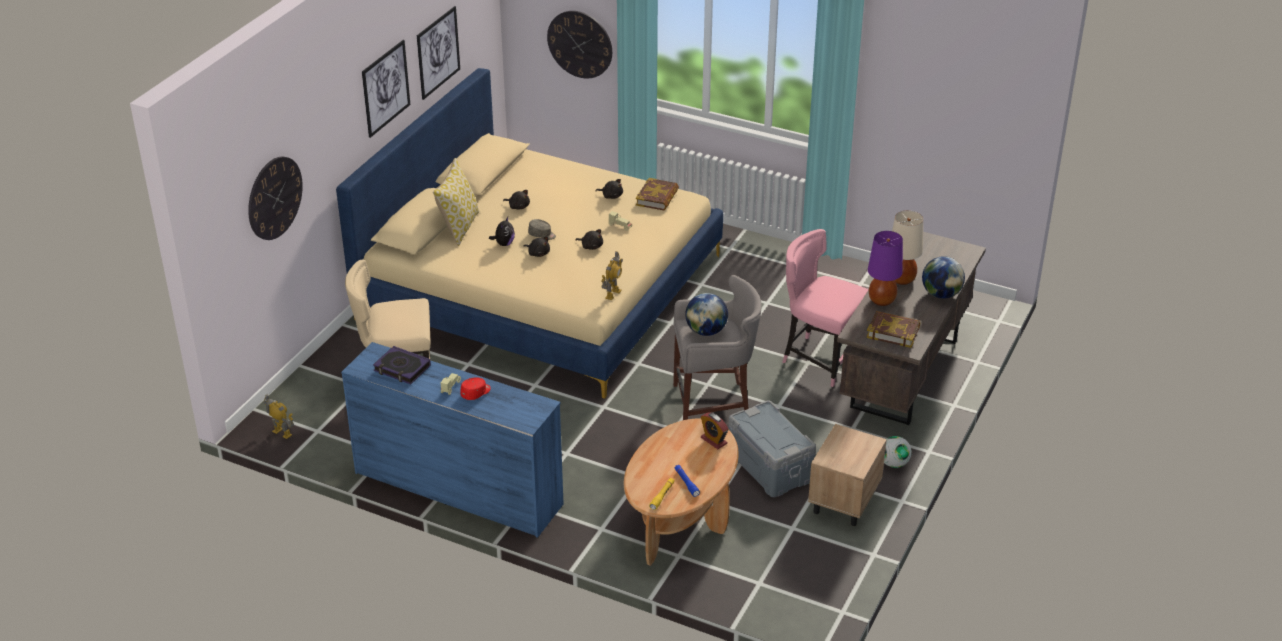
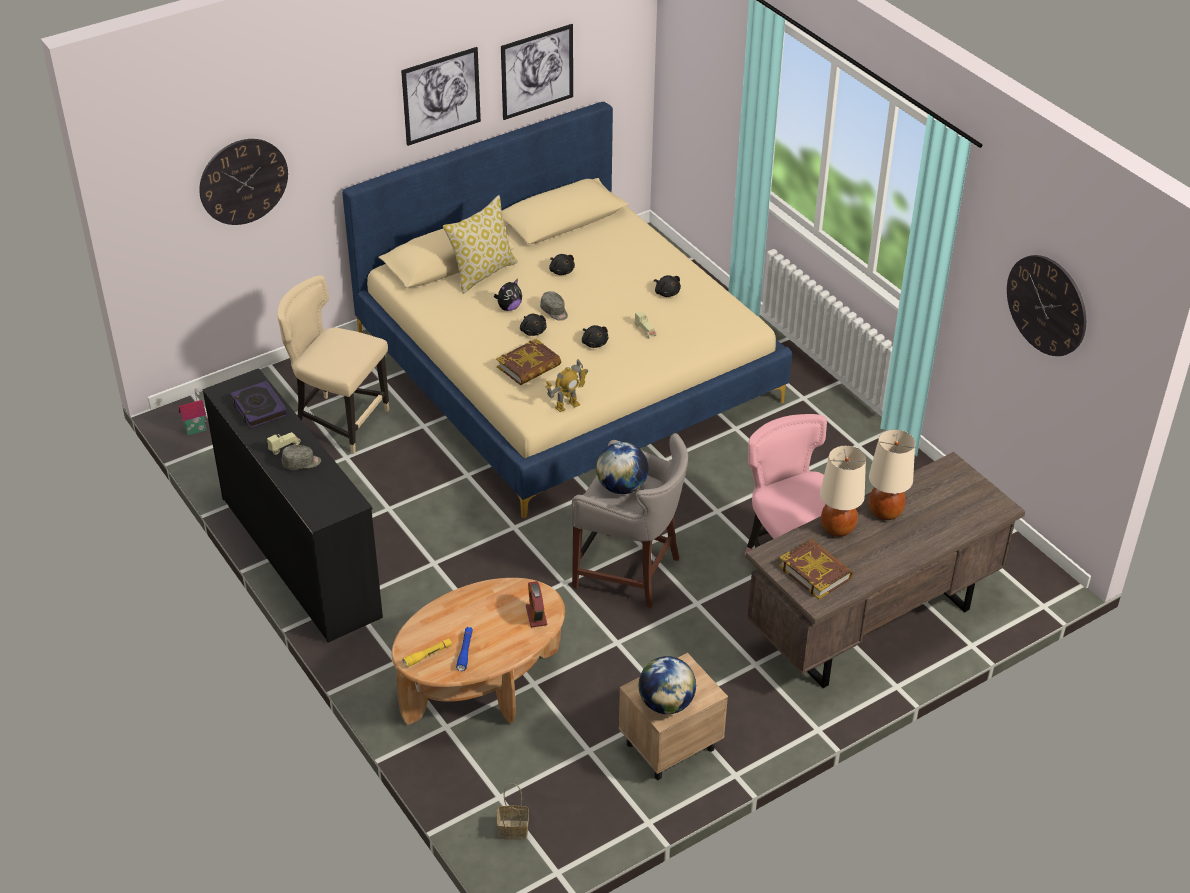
camera: 30 degrees right, 5 degrees up
(282, 433) = (195, 429): toy robot -> toy house
(458, 488) = (301, 555): blue dresser -> black dresser
(476, 393) = (301, 463): red cap -> grey cap
(580, 44) = (716, 106): wall clock -> wall clock (1046, 305)
(657, 198) = (714, 312): book -> book (529, 366)
(769, 467) = (625, 669): grey storage box -> none
(787, 600) = (512, 830): none -> basket
(881, 300) = (837, 528): purple table lamp -> beige table lamp
(894, 463) = (765, 726): football -> none
(941, 294) = (915, 548): globe -> globe (666, 703)

